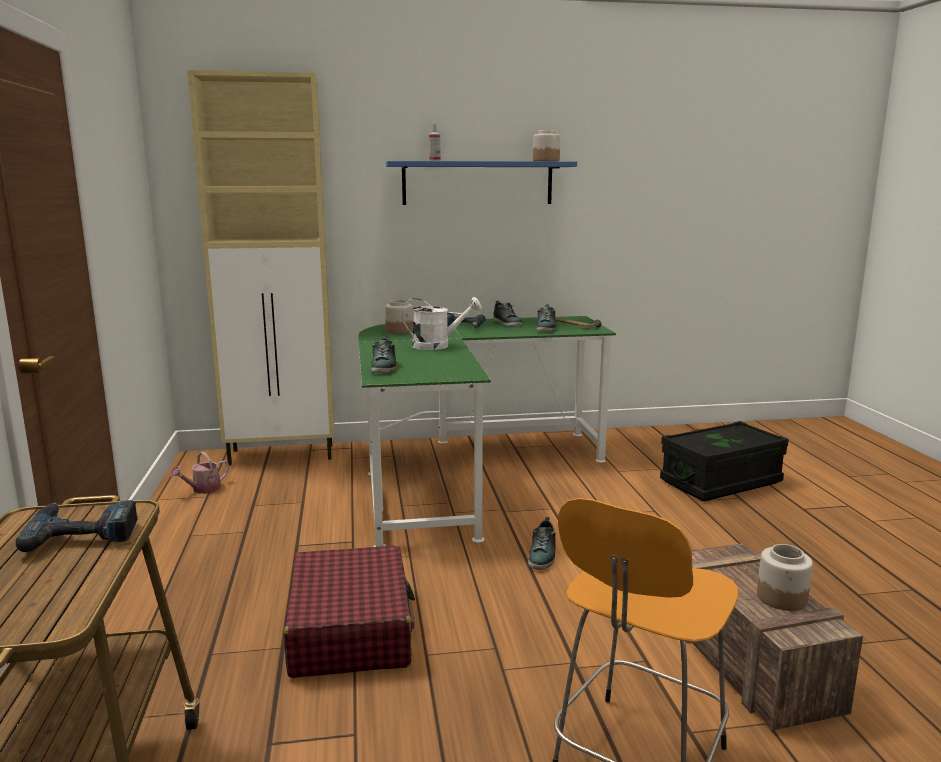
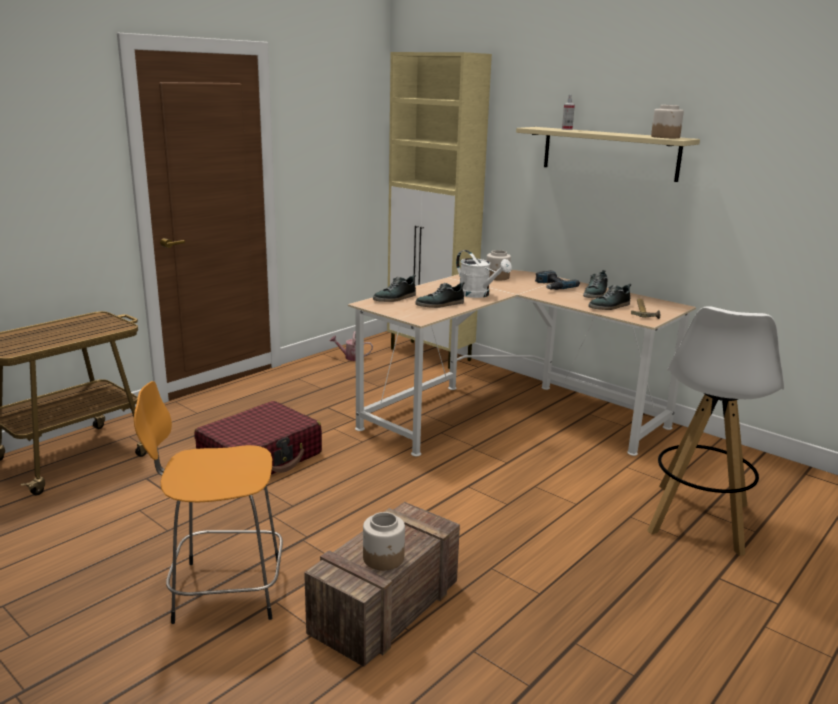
camera: 50 degrees right, 5 degrees up
(83, 532) = (91, 327): power drill -> none
(464, 472) = (509, 413): green desk -> beige desk
(477, 183) = (609, 153): blue shelf -> beige shelf
(543, 555) = (428, 483): shoe -> shoe (440, 304)
(720, 481) = (698, 519): black storage box -> white stool

